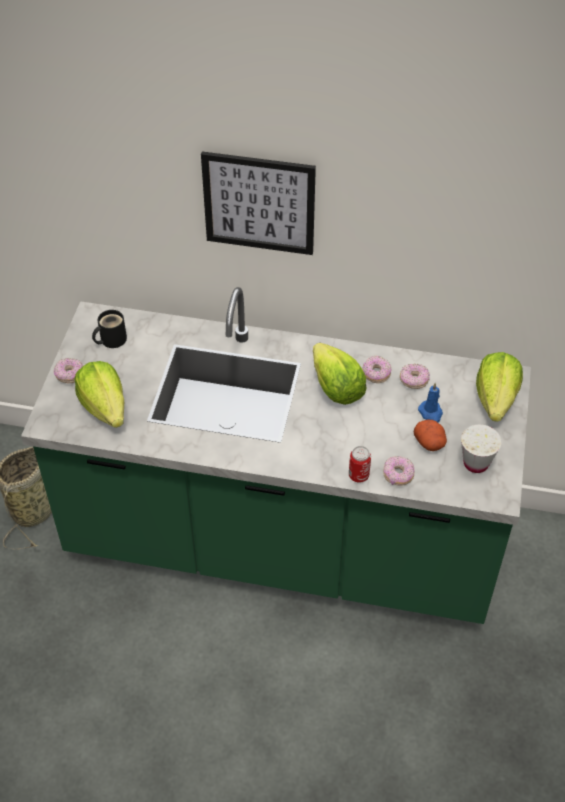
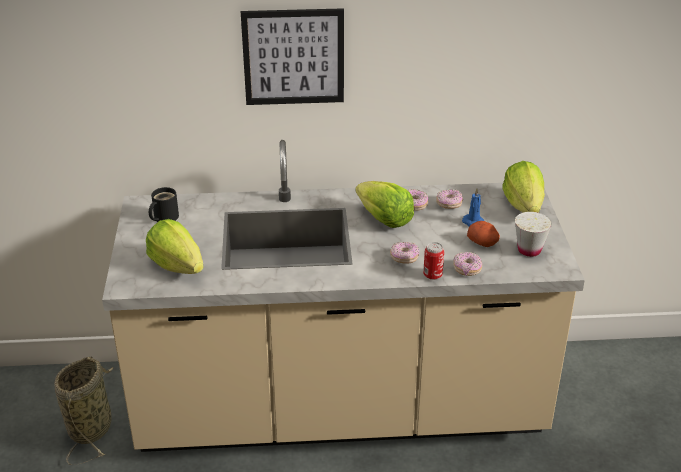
camera: 15 degrees left, 15 degrees down
(70, 375) = (134, 248): donut -> donut (404, 258)
(282, 541) = (340, 408): green counter -> beige counter

